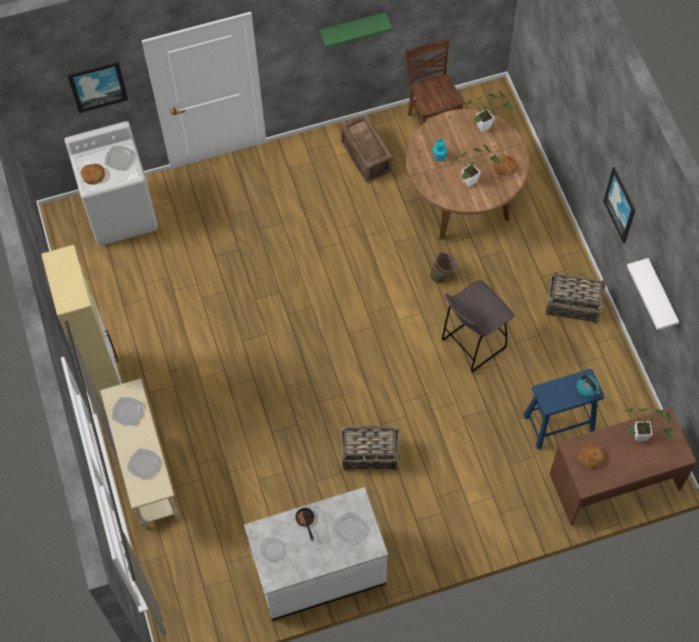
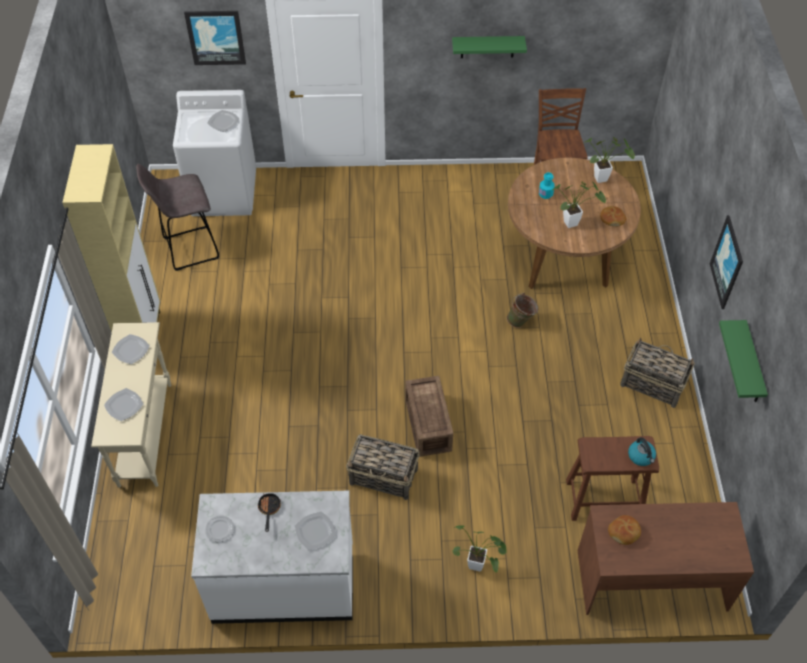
camera: 15 degrees right, 10 degrees down
(93, 176) = (192, 131): bread -> none
(365, 157) = (477, 199): crate -> crate (427, 426)
(472, 345) = (530, 395): grey stool -> grey stool (189, 249)
(559, 423) = (604, 499): blue stool -> brown stool
(643, 436) = (695, 526): potted plant -> potted plant (479, 566)
(661, 295) = (752, 365): white shelf -> green shelf

